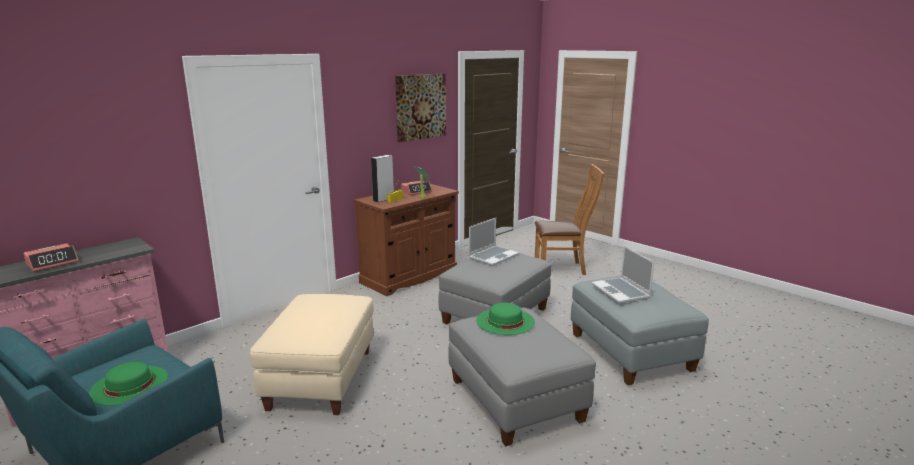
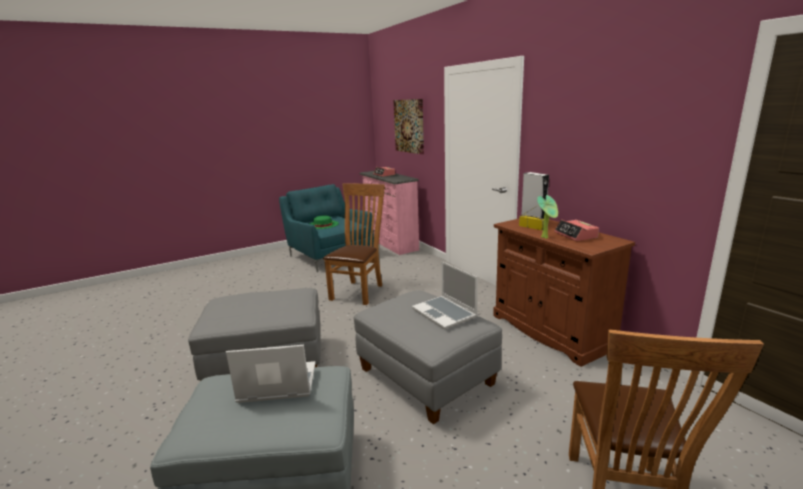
camera: 105 degrees right, 0 degrees up
(320, 379) = (359, 291): beige ottoman -> brown chair
(420, 106) = (643, 124): picture -> picture (409, 126)
(505, 321) = (282, 301): green hat -> none

